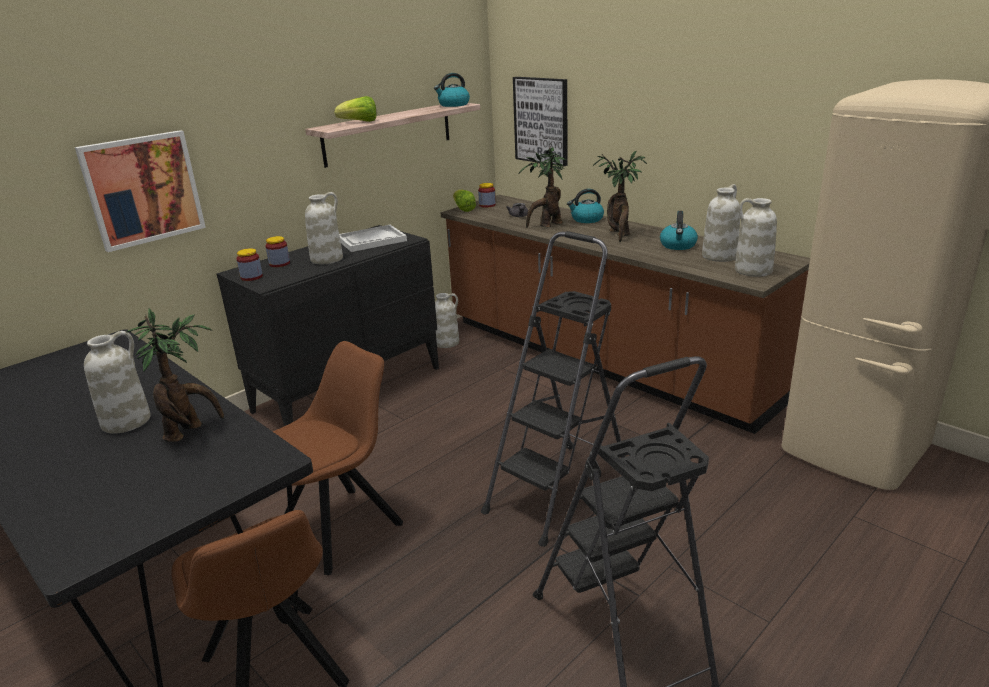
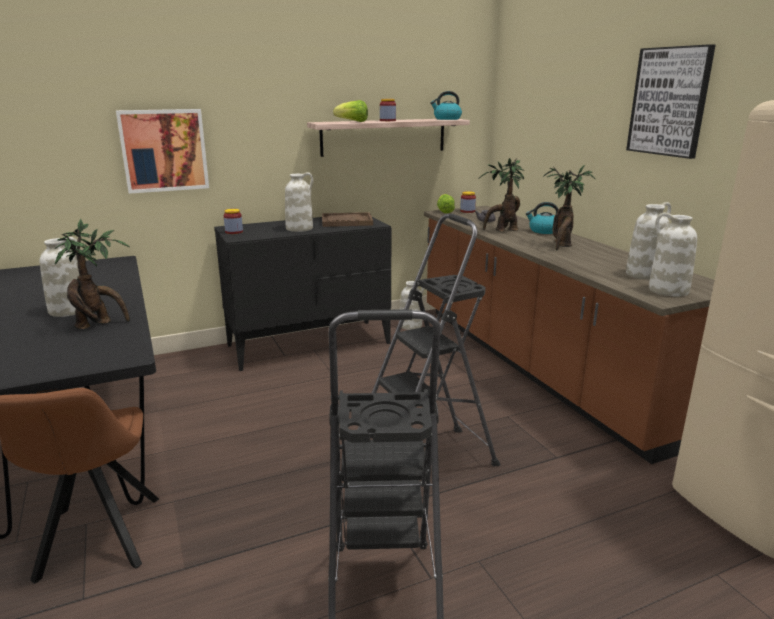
camera: 20 degrees right, 5 degrees down
(279, 263) = (263, 227): jar -> jar (387, 120)
(341, 528) = (226, 445): brown chair -> none
(371, 240) = (346, 221): white tray -> brown tray
(541, 120) = (525, 140): picture -> picture (669, 101)
(678, 245) = (610, 260): kettle -> none

